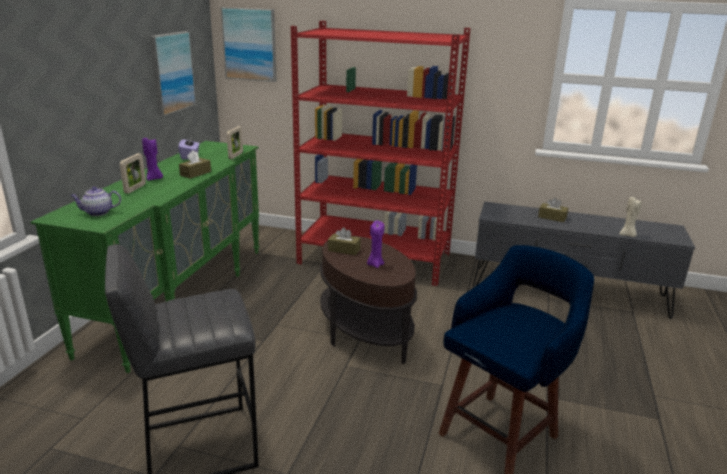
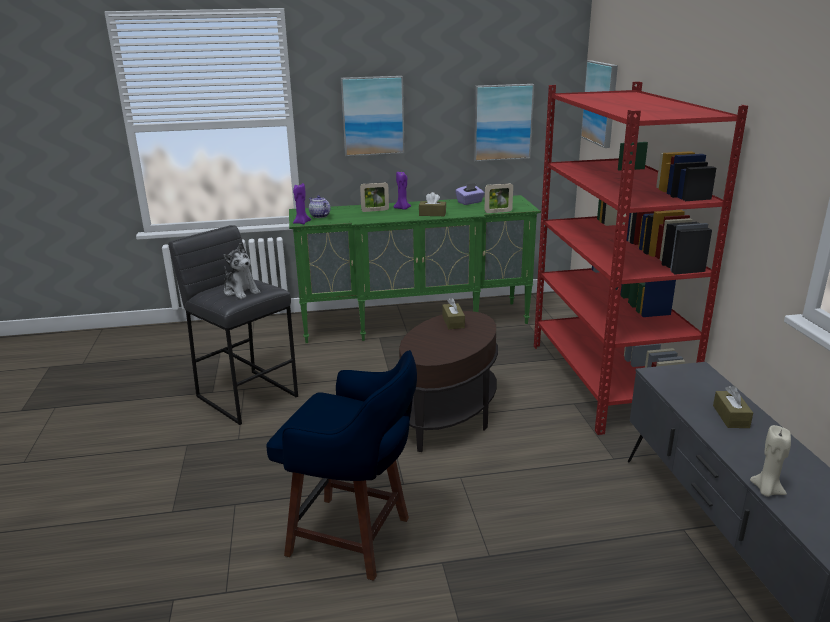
camera: 65 degrees right, 0 degrees up
(75, 80) = (373, 116): none -> picture
(210, 311) = (241, 291): none -> plush toy
(375, 264) = (439, 342): purple candle -> purple candle (301, 222)

